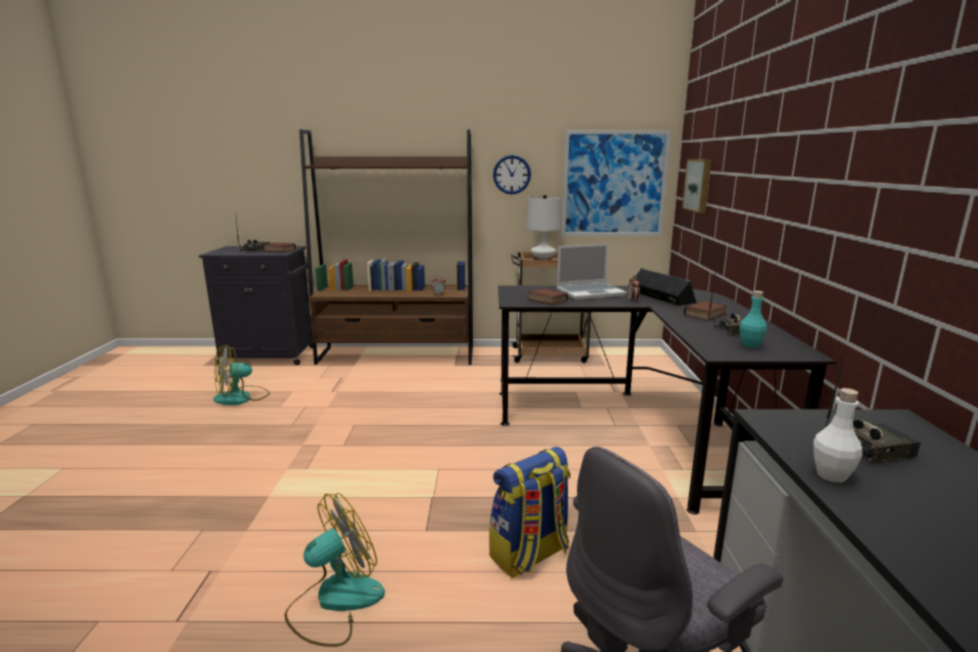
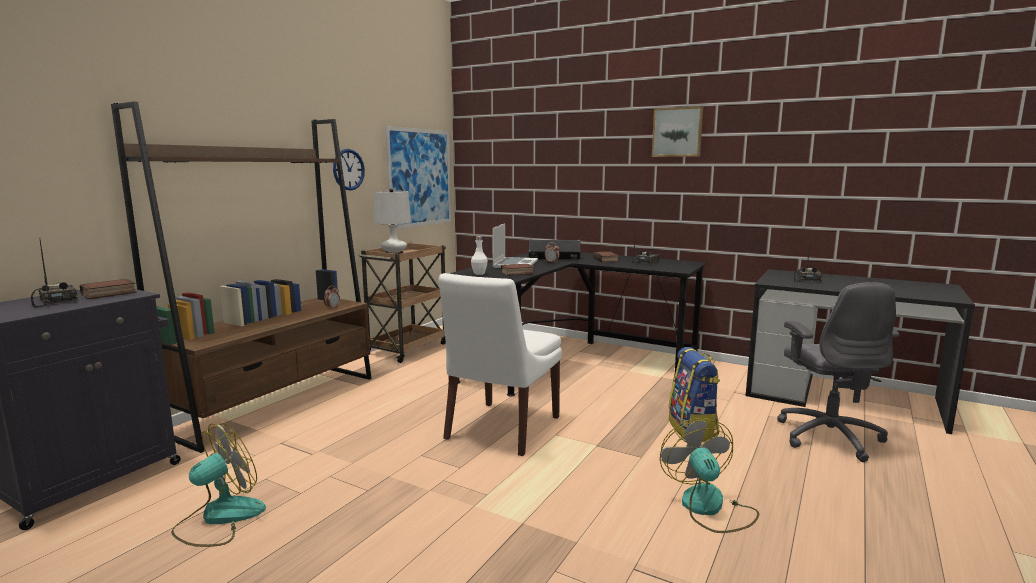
camera: 60 degrees left, 5 degrees down
(242, 397) = (219, 518): fan -> fan turned 135 degrees counterclockwise
(425, 441) = (501, 429): none -> white chair
(699, 185) = (500, 175): picture -> picture (677, 132)
(750, 345) = (671, 265): turquoise bottle -> none
(831, 475) = (830, 287): white bottle -> white bottle (479, 273)

